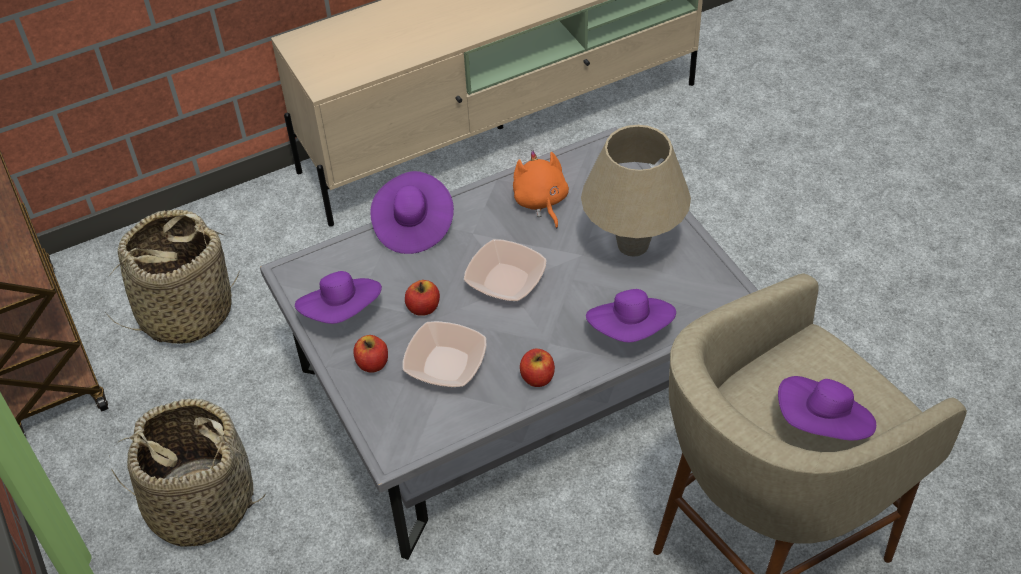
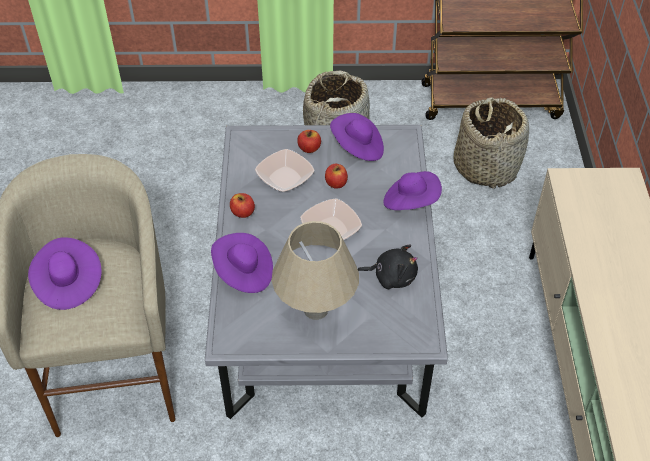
camera: 115 degrees right, 0 degrees up
(541, 202) = (391, 276): orange plush toy -> black plush toy

